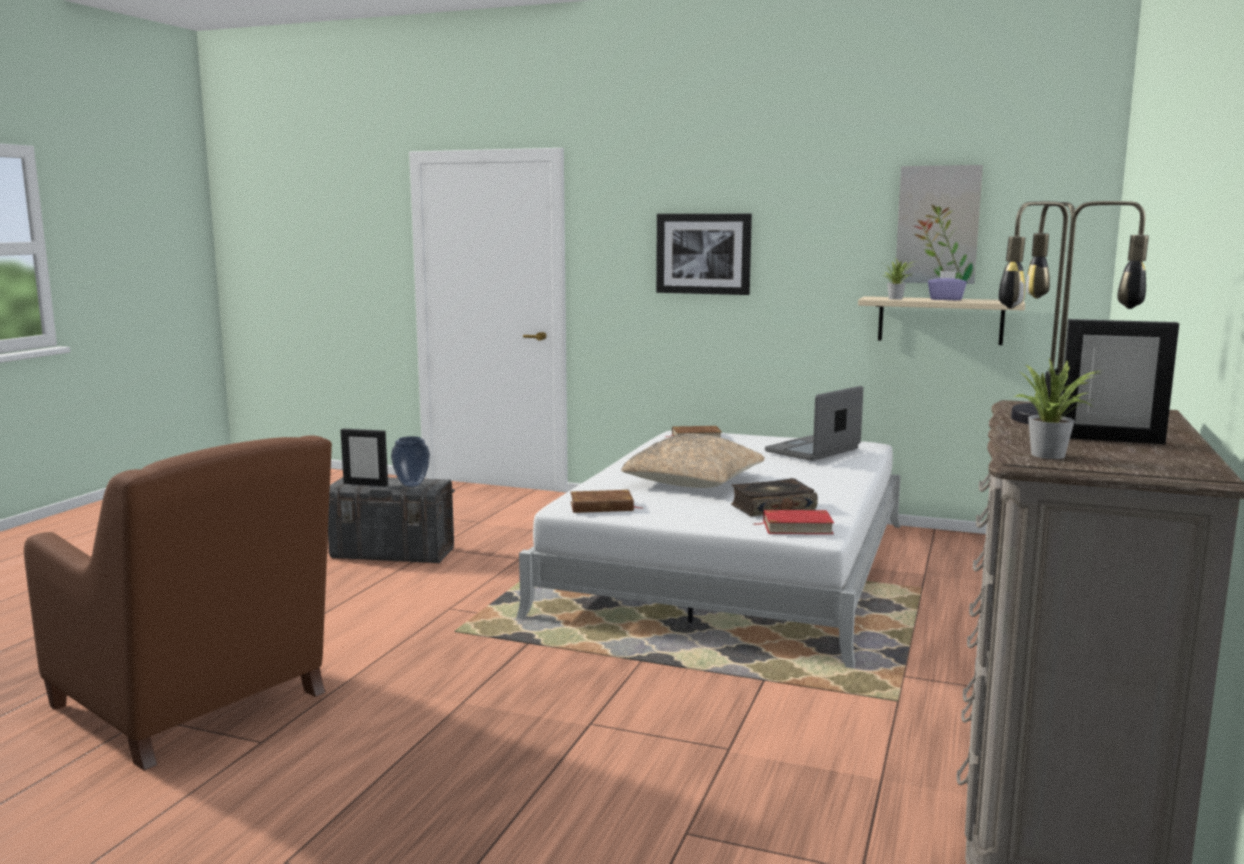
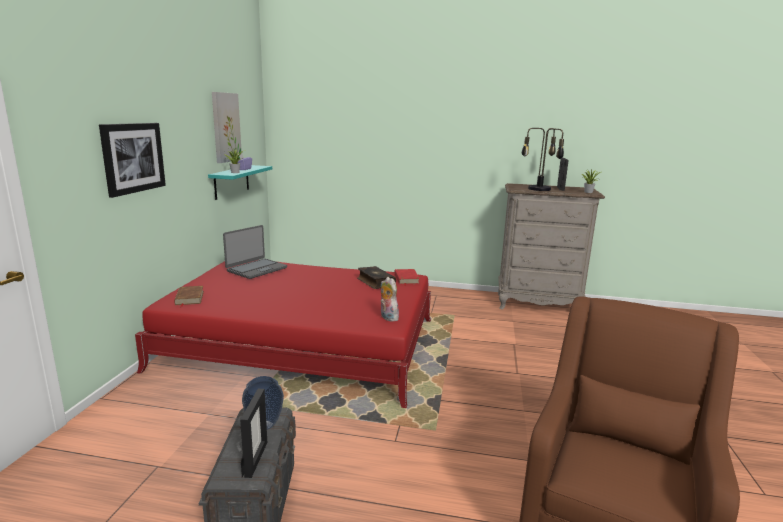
camera: 100 degrees left, 5 degrees up
(602, 506) = (387, 317): brown book -> plush toy
(693, 480) = (324, 296): beige pillow -> none
(733, 567) = (302, 343): white bed -> red bed
(813, 450) = (256, 269): laptop -> laptop turned 90 degrees counterclockwise
(940, 320) = (231, 181): beige shelf -> turquoise shelf

